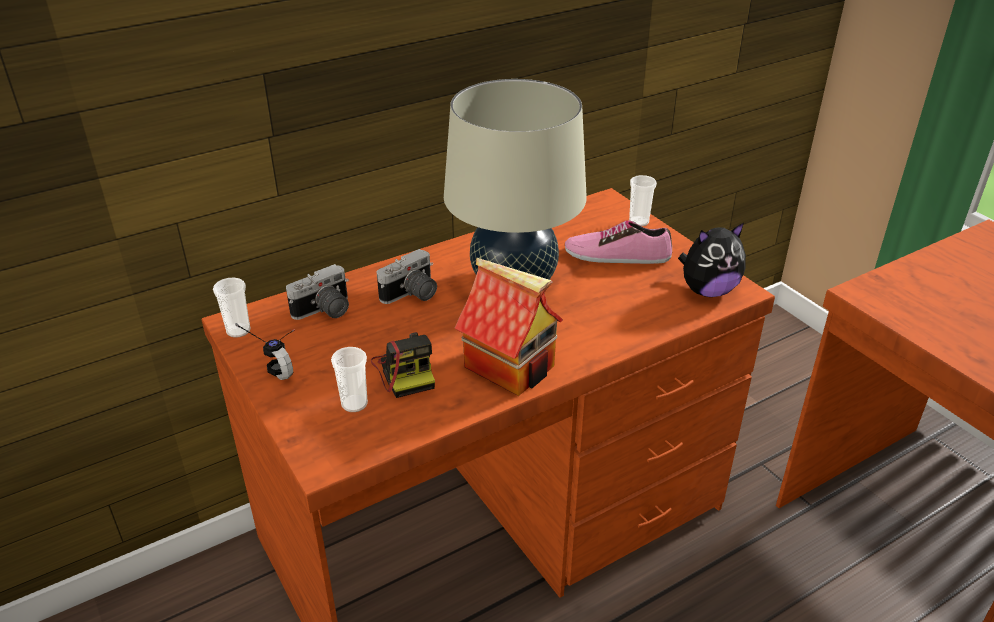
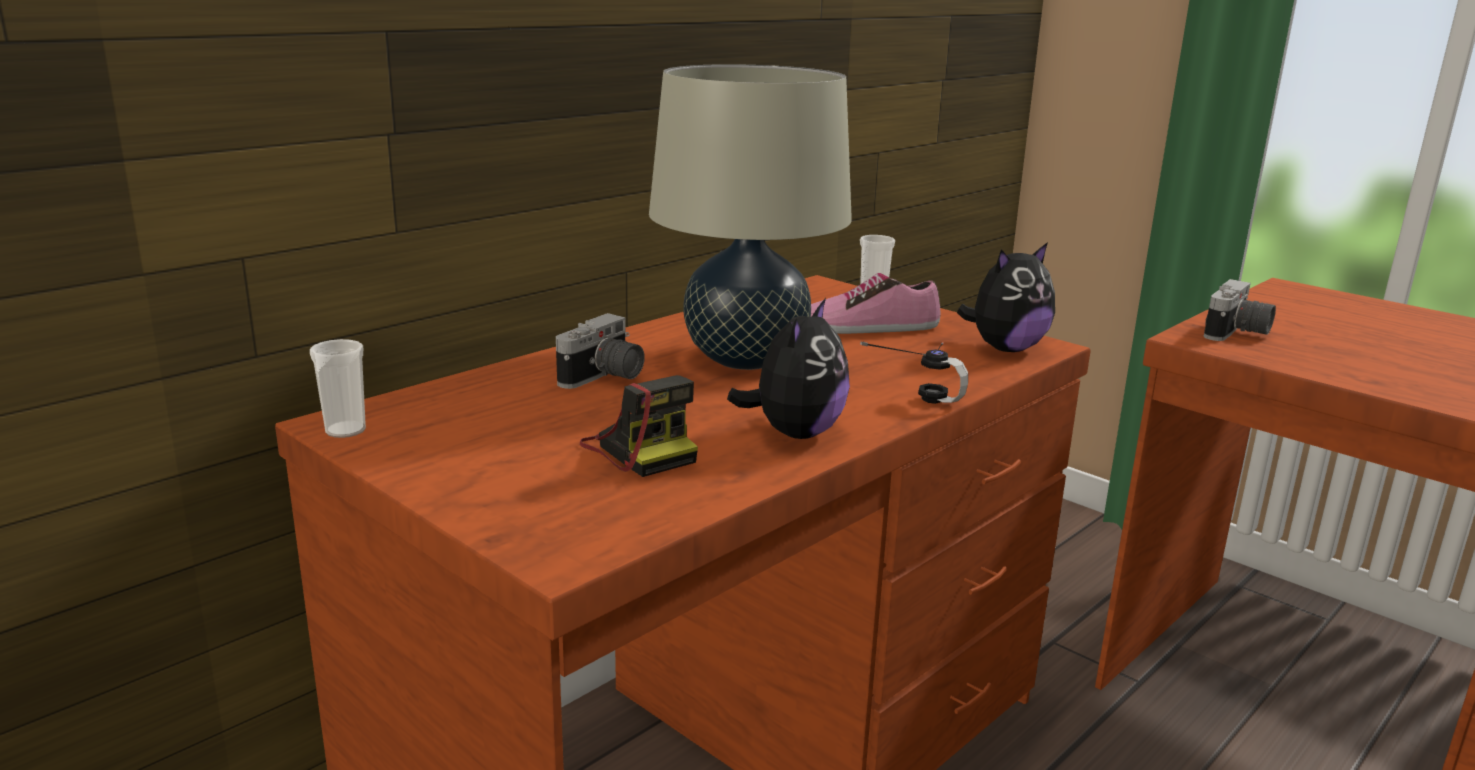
camera: 15 degrees left, 15 degrees down
(277, 362) = (427, 457): headphones -> headphones (918, 392)
(324, 311) = (478, 402): camera -> camera (1237, 333)
(354, 404) = (578, 490): cup -> none
(511, 366) = (795, 433): toy house -> plush toy

